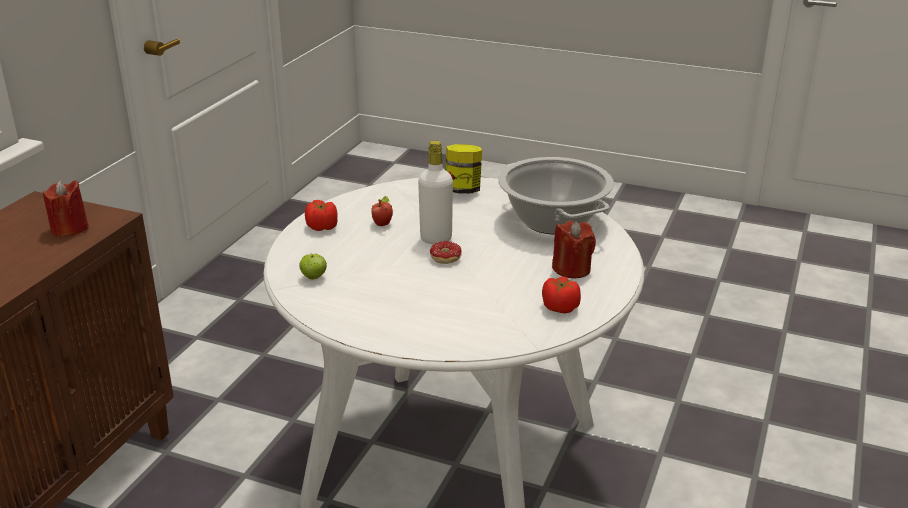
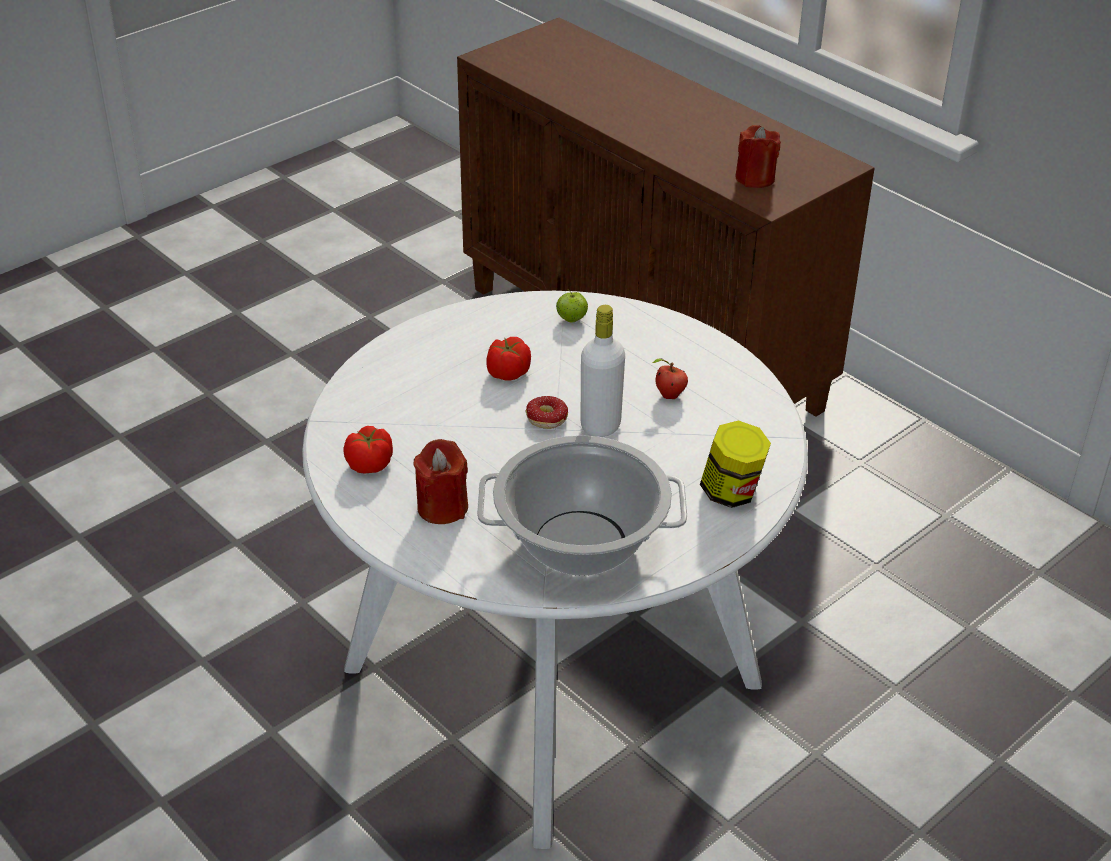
camera: 115 degrees right, 10 degrees up
(322, 227) = (691, 350): tomato -> tomato (508, 373)

